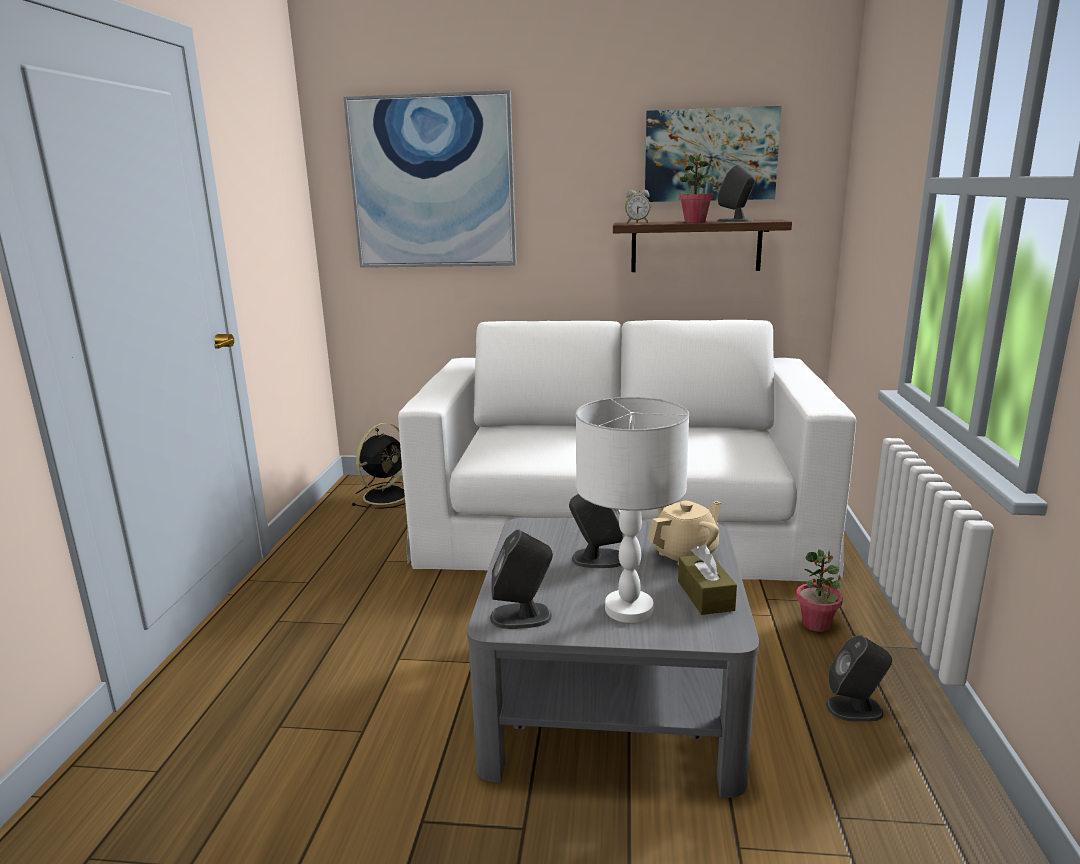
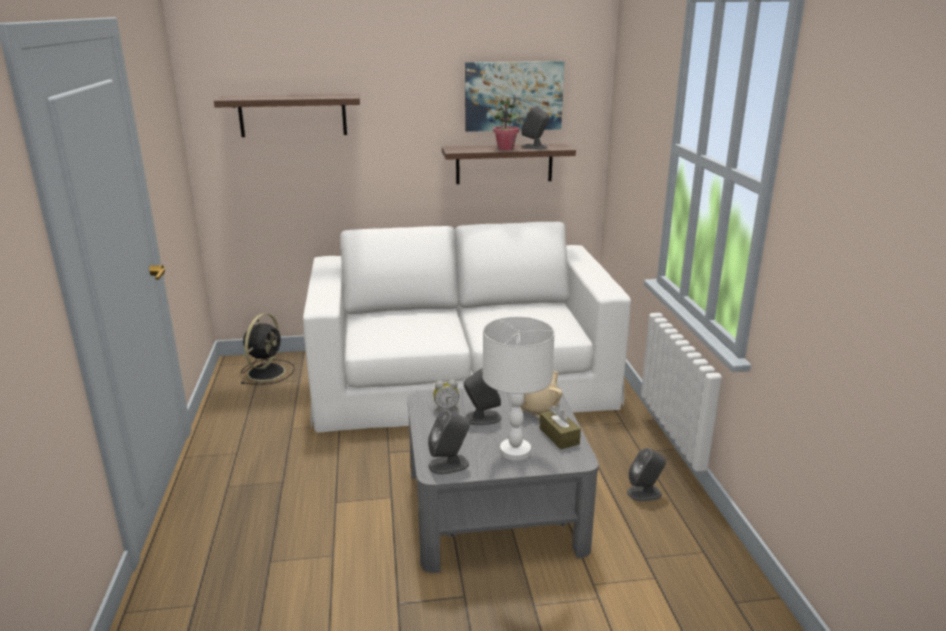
camera: 15 degrees left, 5 degrees up
(433, 182) = (293, 115): picture -> shelf
(637, 223) = (462, 149): alarm clock -> alarm clock (446, 408)
(816, 624) = (612, 440): potted plant -> none

